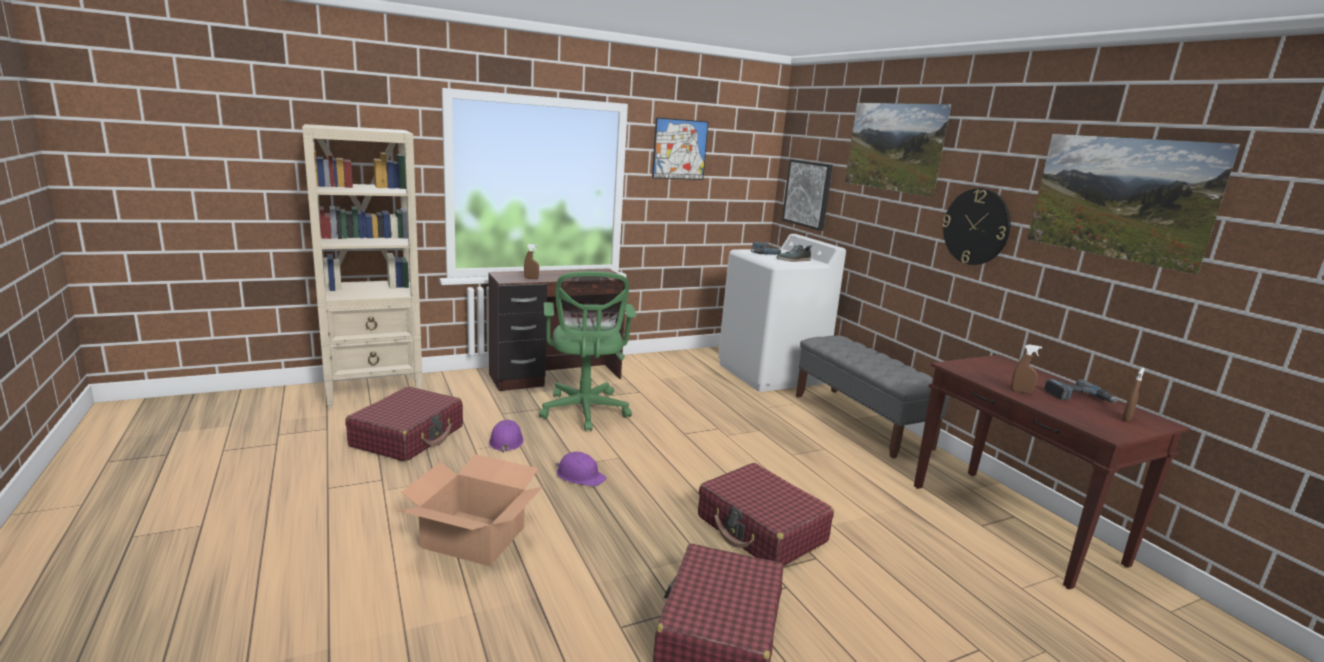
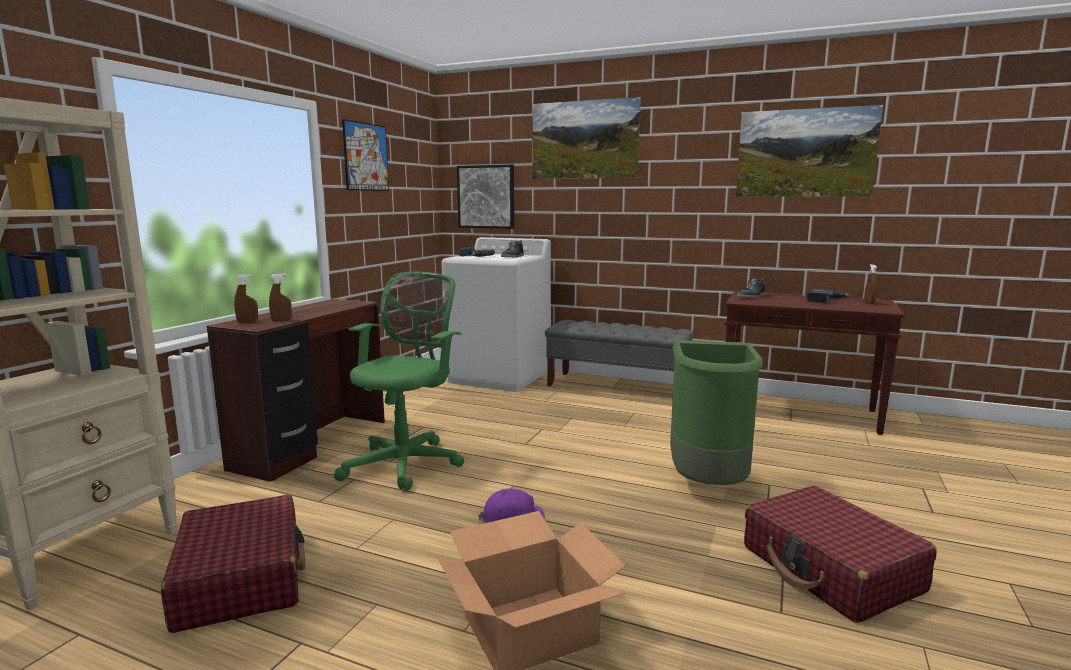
camera: 40 degrees left, 5 degrees down
(506, 441) = (377, 523): purple hard hat -> none
(584, 412) = (406, 463): green office chair -> green office chair turned 105 degrees counterclockwise
(761, 530) = (709, 484): red suitcase -> green trash can
(976, 226) = (686, 195): wall clock -> none
(994, 365) = (751, 296): none -> shoe
(1021, 391) = (803, 304): brown spray bottle -> brown spray bottle (247, 322)

